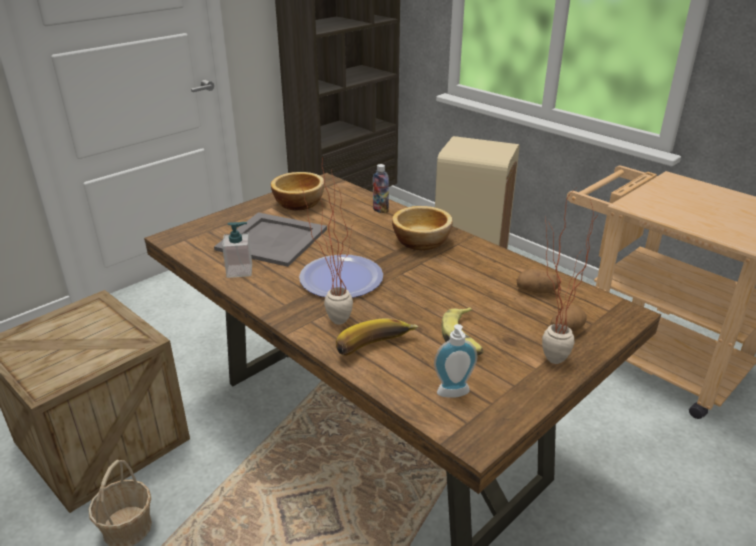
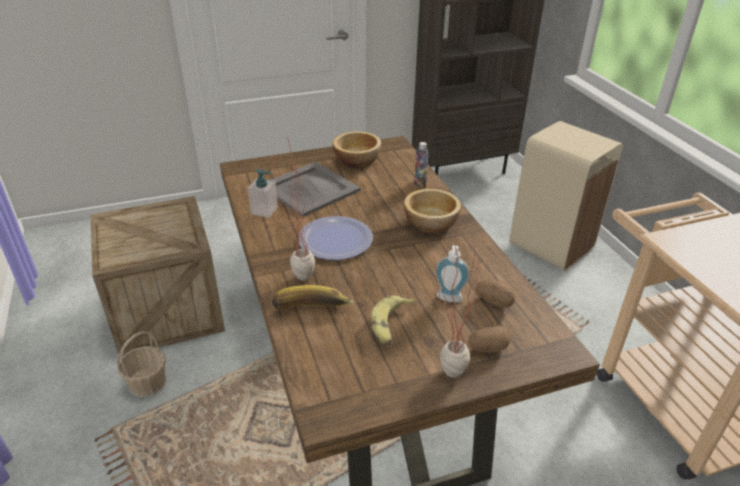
camera: 25 degrees right, 5 degrees up
(454, 395) = (340, 373): soap dispenser -> soap dispenser (448, 299)

